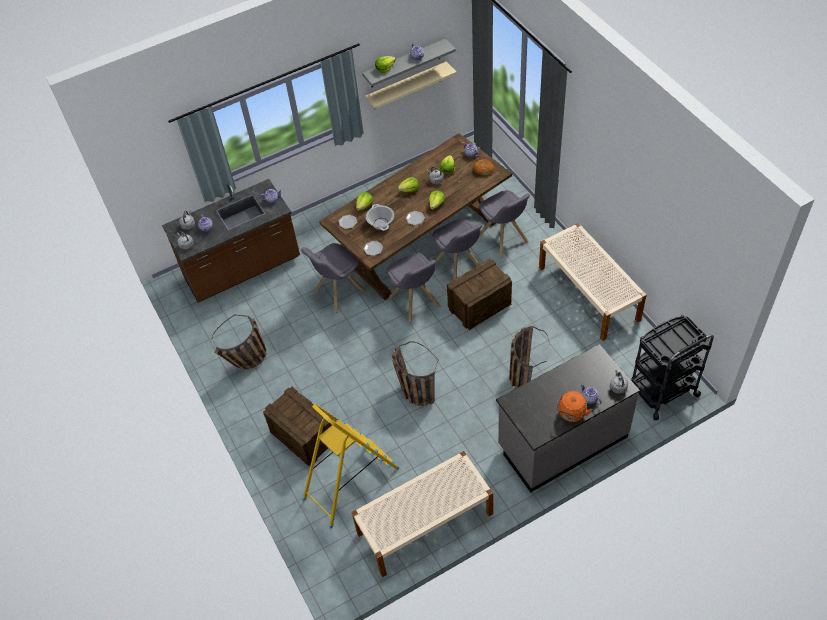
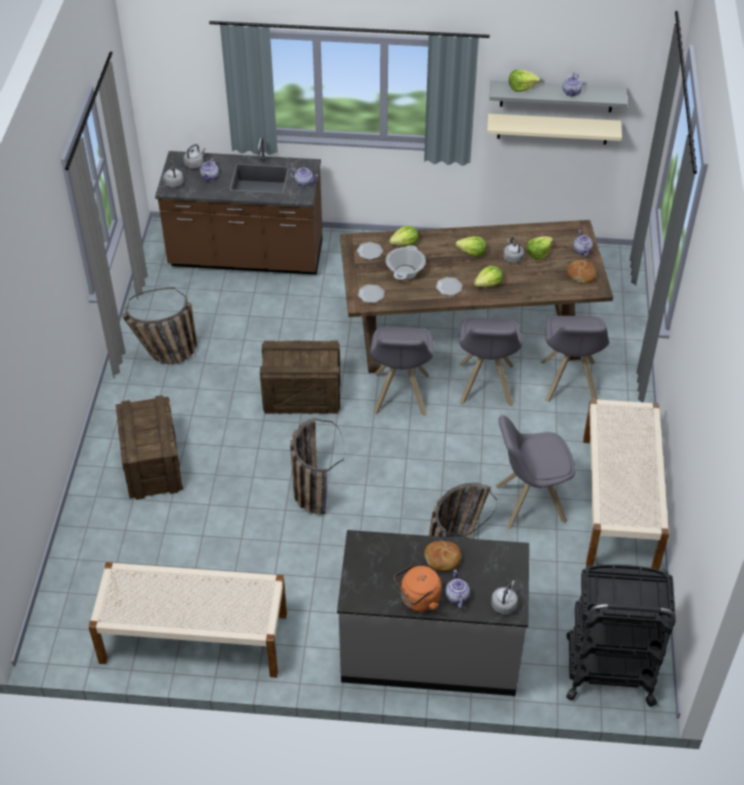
camera: 30 degrees right, 5 degrees down
(338, 292) = (325, 336): grey chair -> grey chair (529, 503)
(351, 483) = (157, 544): yellow step ladder -> none
(479, 306) = (470, 441): crate -> crate (301, 395)
(563, 382) = (442, 559): none -> bread

